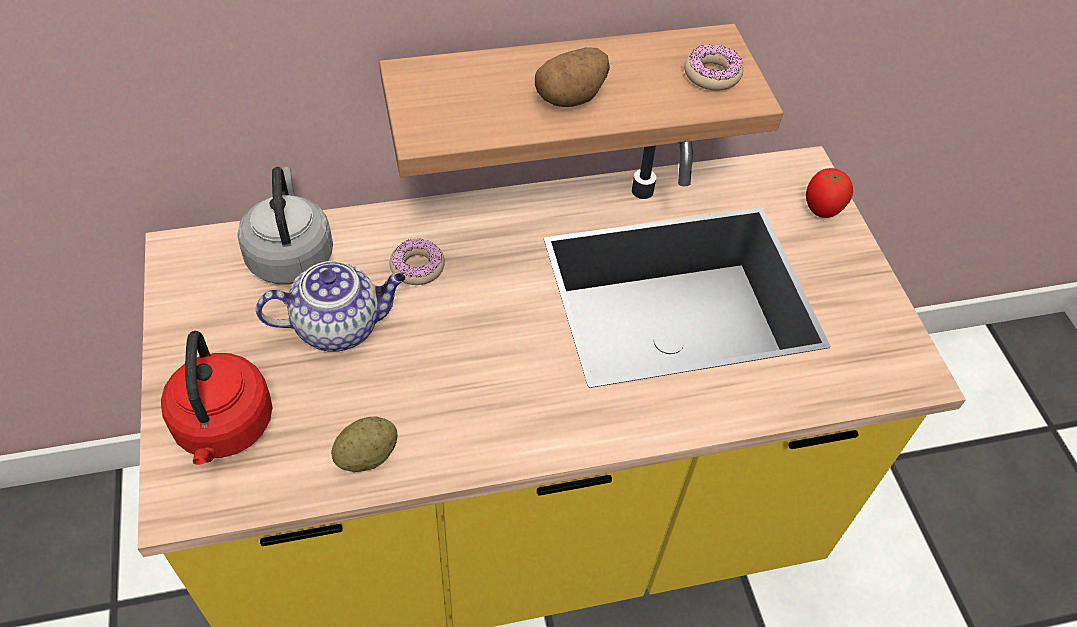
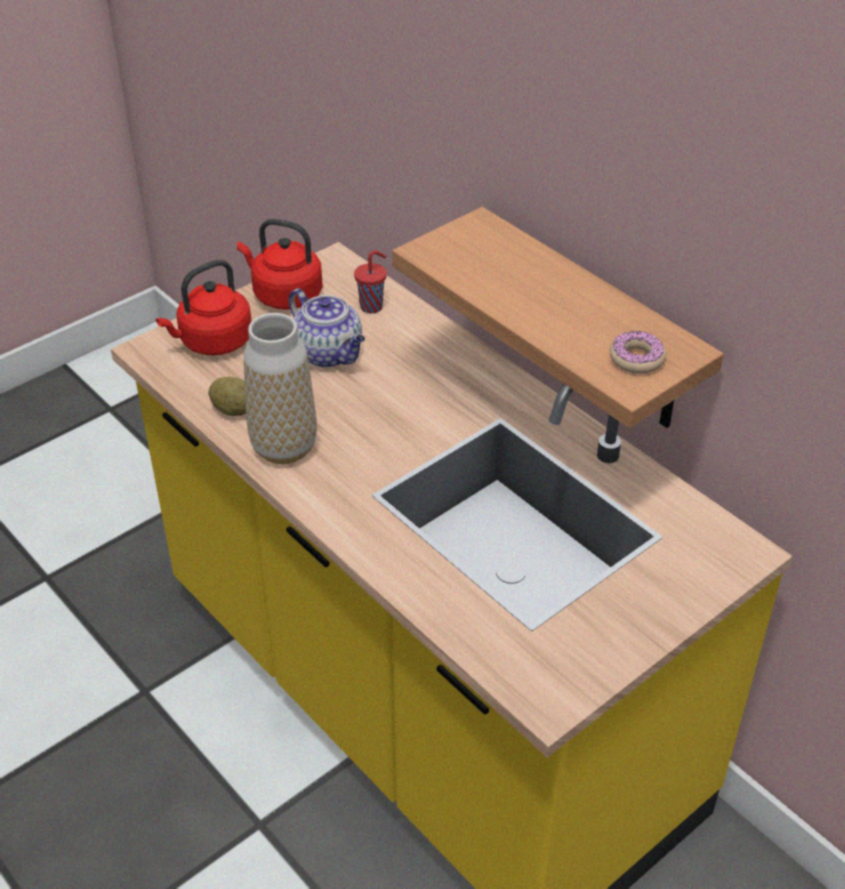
camera: 65 degrees right, 10 degrees down
(198, 322) = (284, 295): none -> red kettle
(290, 254) = (372, 306): grey kettle -> red cup
(417, 267) = (413, 367): donut -> none
(465, 433) = (284, 447): none -> vase
(571, 97) = (531, 298): potato -> none
(821, 211) = (698, 579): tomato -> none

